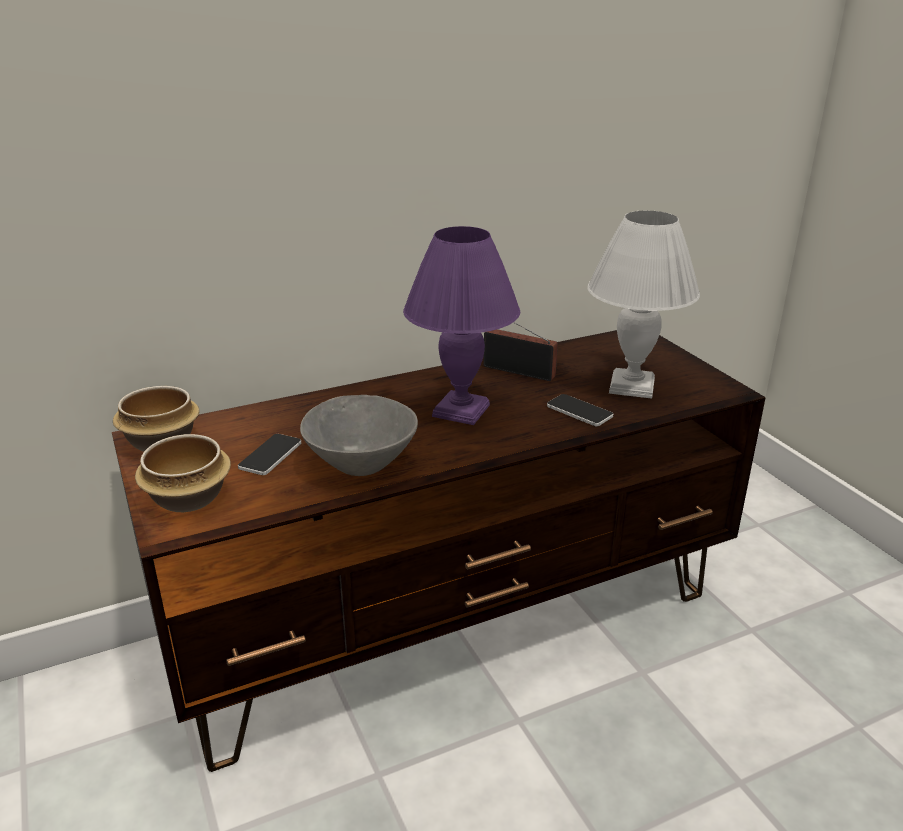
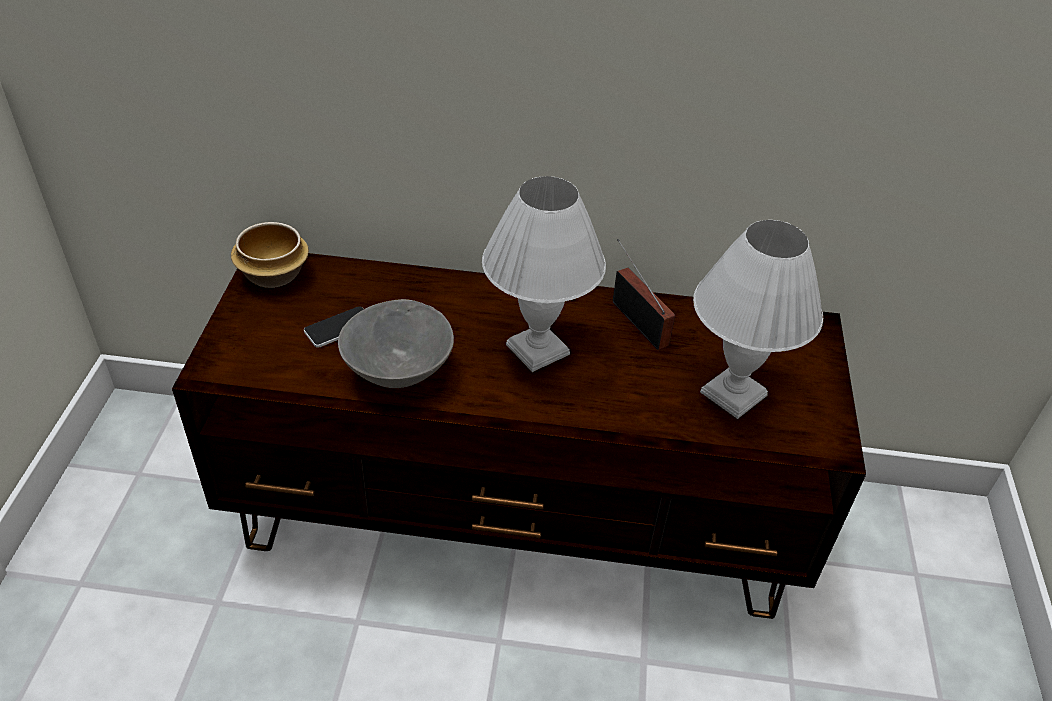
camera: 30 degrees right, 15 degrees up
(190, 497) = (247, 344): bowl -> none
(460, 410) = (538, 348): purple table lamp -> white table lamp
(579, 411) = (646, 401): phone -> none

